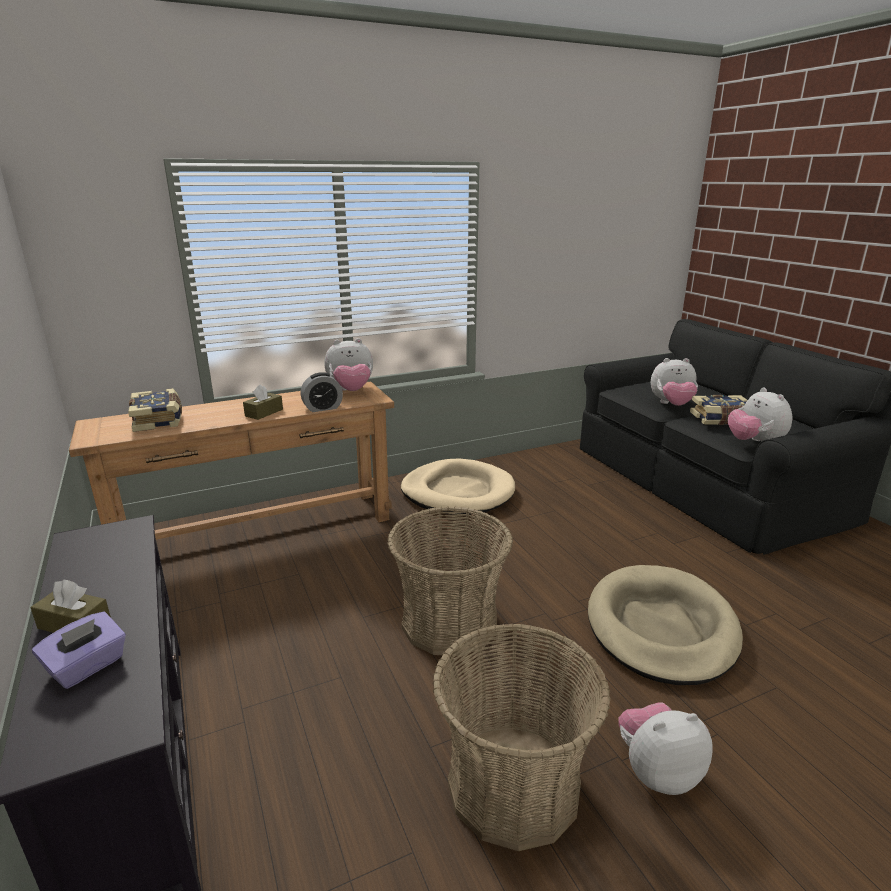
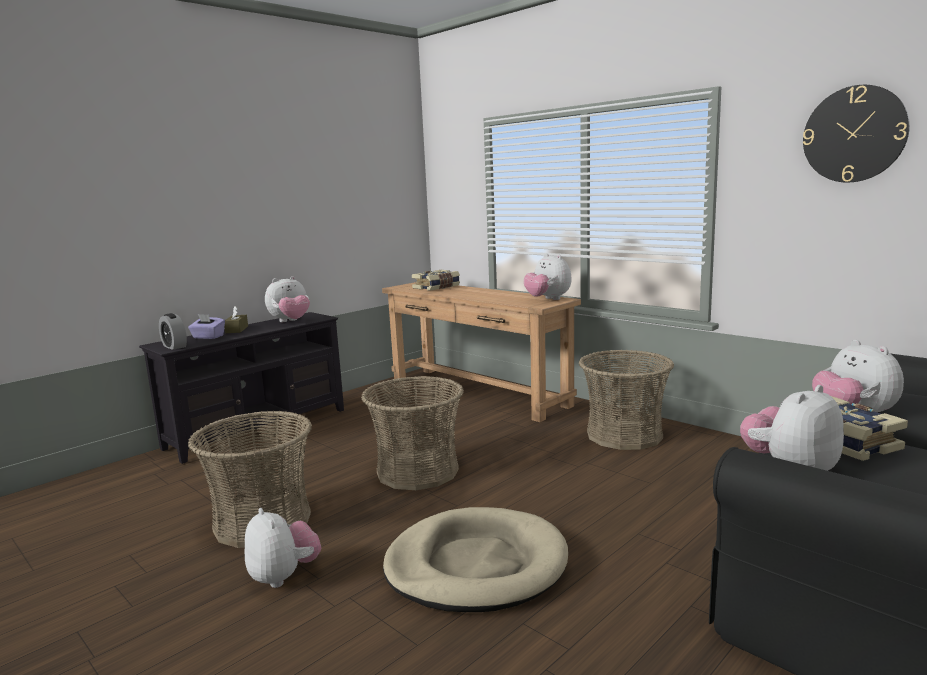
camera: 70 degrees right, 10 degrees down
(110, 558) = (290, 321): none -> plush toy
(264, 413) = (474, 296): brown tissue box -> none
(322, 408) = (500, 301): alarm clock -> alarm clock (174, 346)
(458, 492) = (624, 435): beige dog bed -> basket
(568, 213) = (854, 134): none -> wall clock

